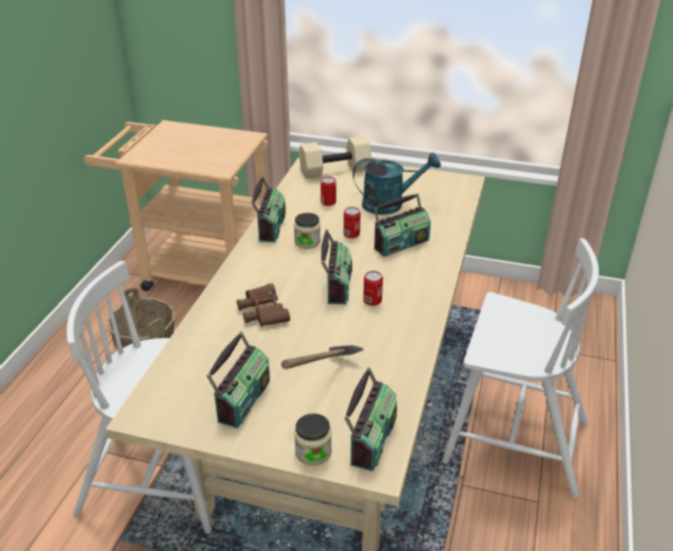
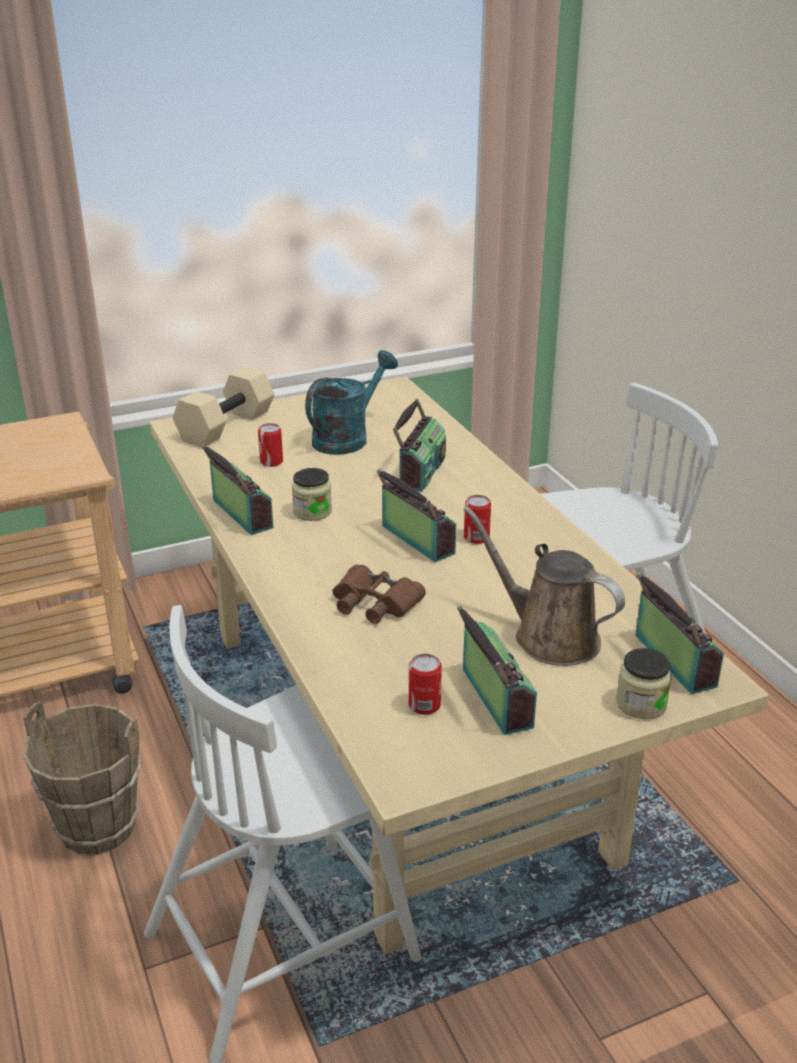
camera: 40 degrees left, 5 degrees down
(323, 382) = (549, 636): hammer -> brown watering can
(351, 234) = (351, 483): can -> can (424, 705)

